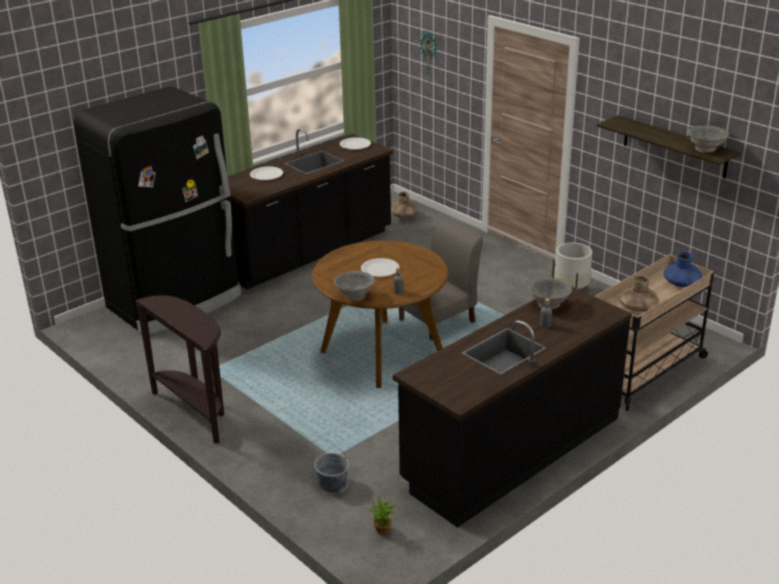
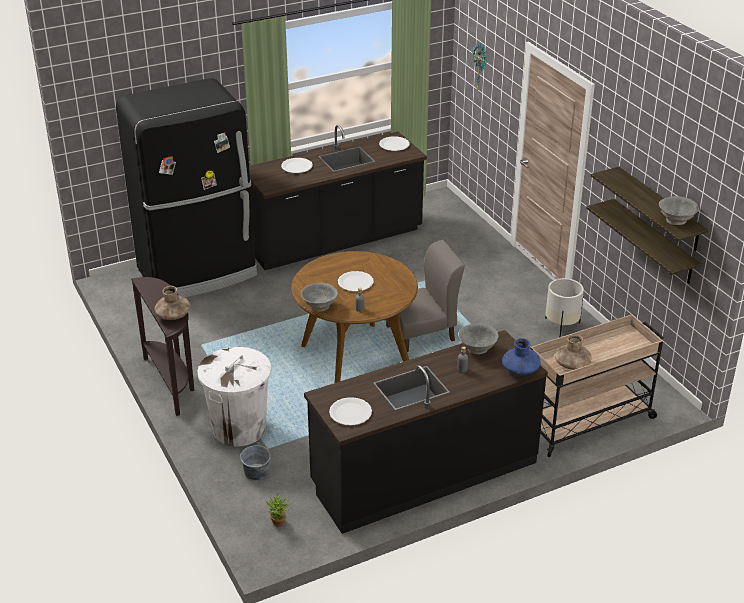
camera: 15 degrees right, 5 degrees up
(293, 443) = (239, 428): none -> white trash can
(404, 216) = (443, 216): brown vase -> brown vase (173, 315)
(454, 385) = (350, 413): none -> white plate
(669, 182) = (654, 242): none -> shelf
(681, 283) = (629, 346): blue vase -> blue vase (520, 370)

